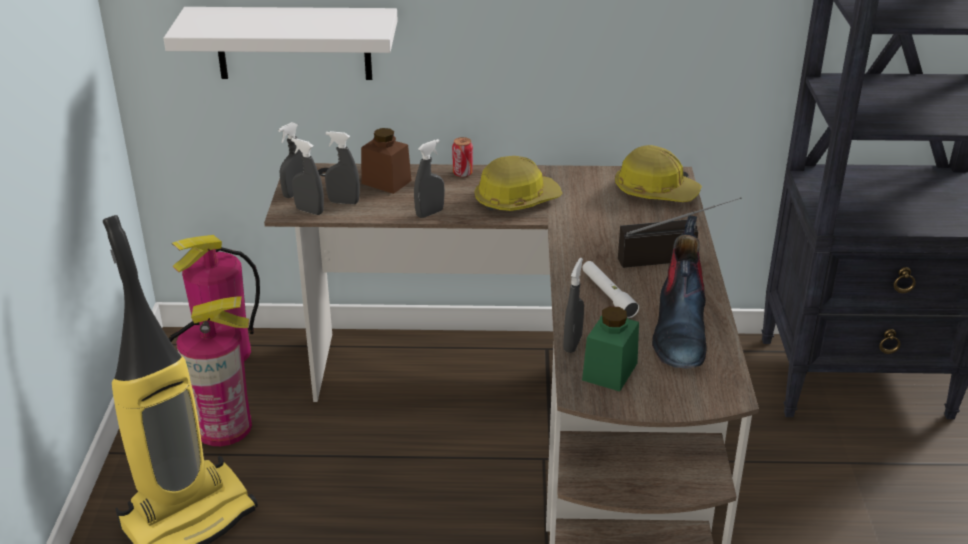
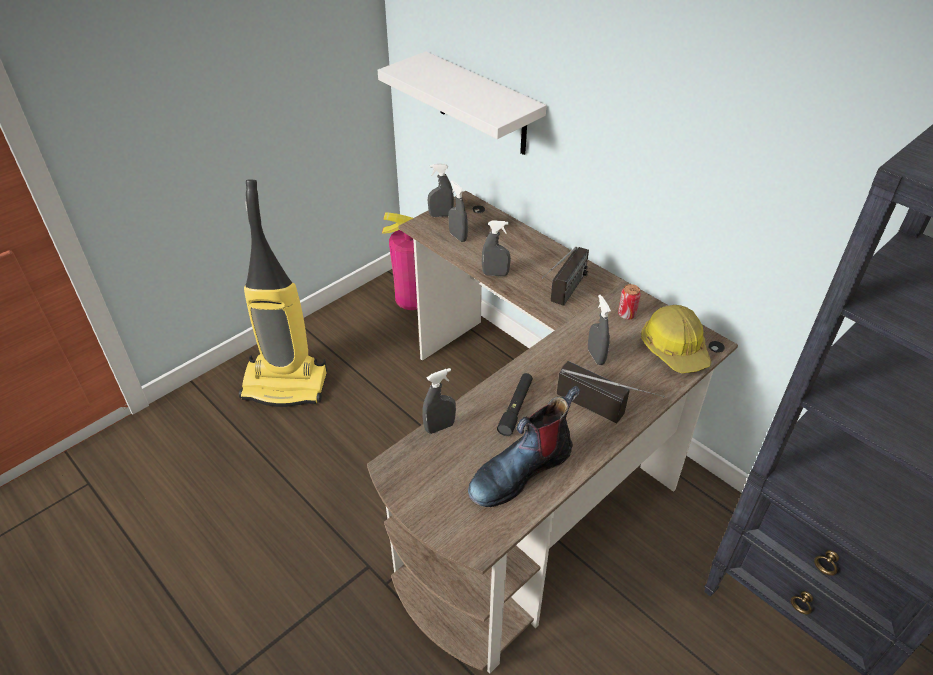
camera: 45 degrees right, 10 degrees up
(223, 427) = (360, 343): fire extinguisher -> none
(309, 211) = (431, 232): grey spray bottle -> grey spray bottle (596, 356)
(386, 182) = (502, 236): brown jar -> none
(462, 173) = (558, 256): can -> can (626, 314)
(516, 200) = (564, 296): hard hat -> radio
(608, 295) = (516, 408): white flashlight -> black flashlight
(610, 371) = (431, 465): green jar -> none

